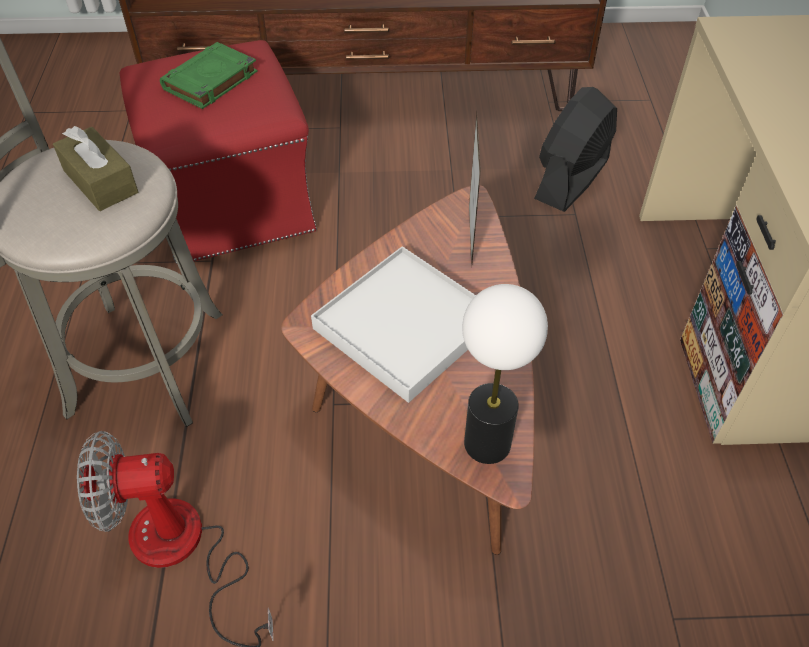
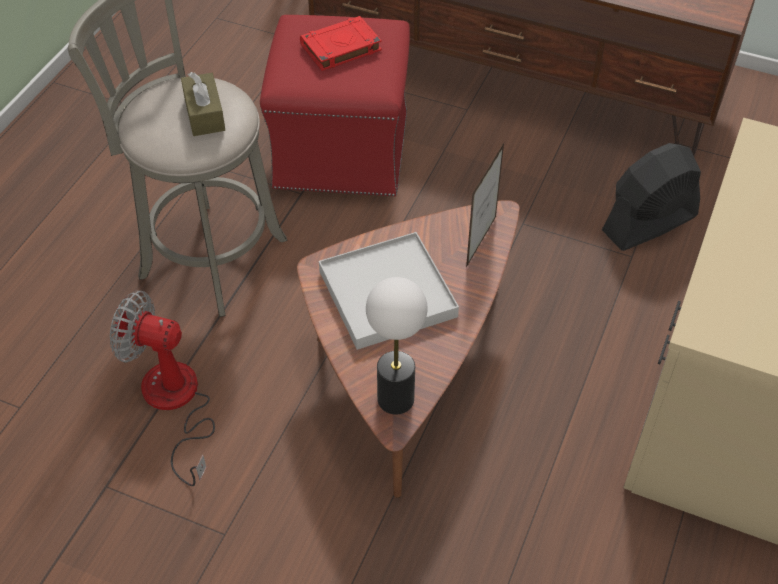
camera: 25 degrees right, 0 degrees up
(210, 81) = (340, 48): green book -> red book

